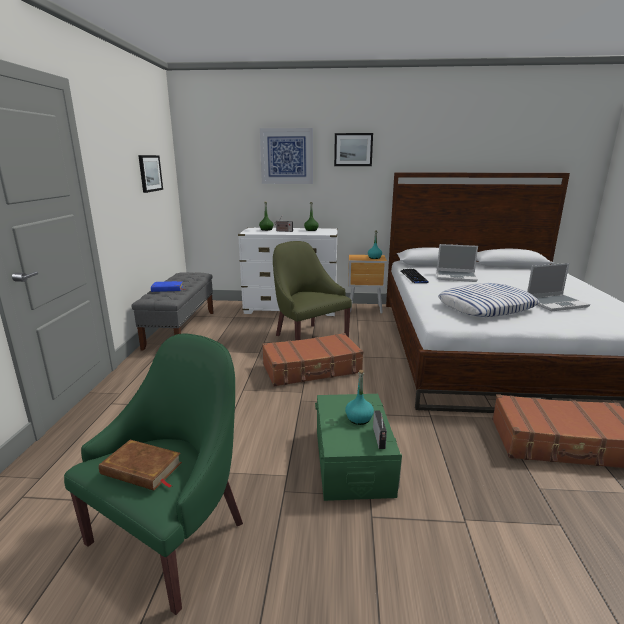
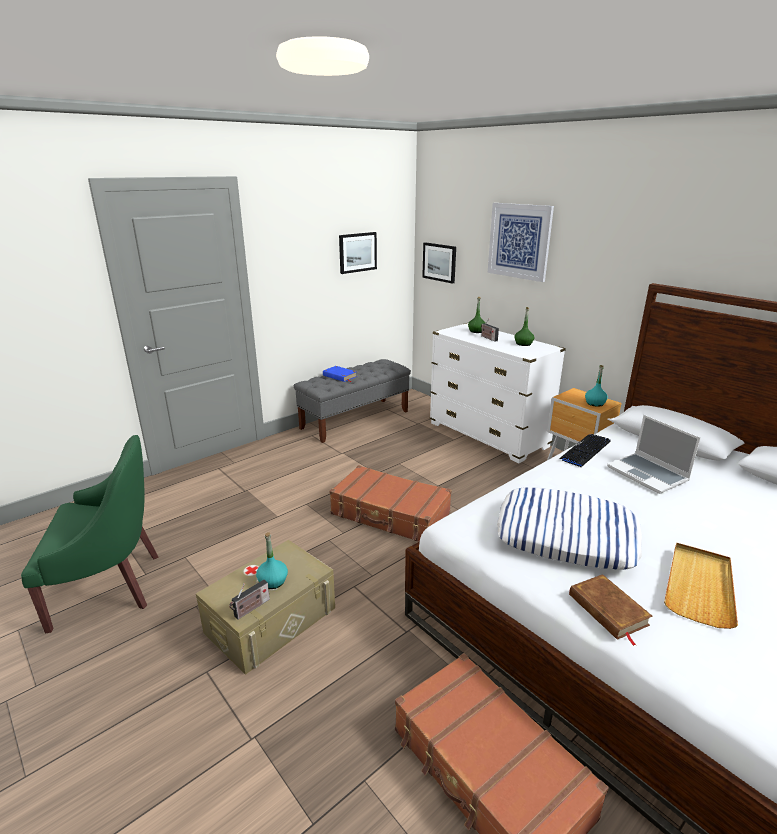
camera: 45 degrees right, 5 degrees up
(141, 469) = (71, 525): brown book -> brown book (607, 610)
(308, 337) = (447, 477): green armchair -> none
(352, 461) = (271, 620): green storage box -> beige storage box
(353, 149) = (602, 241): picture -> picture (439, 262)
(556, 303) = (699, 586): laptop -> beige tray

